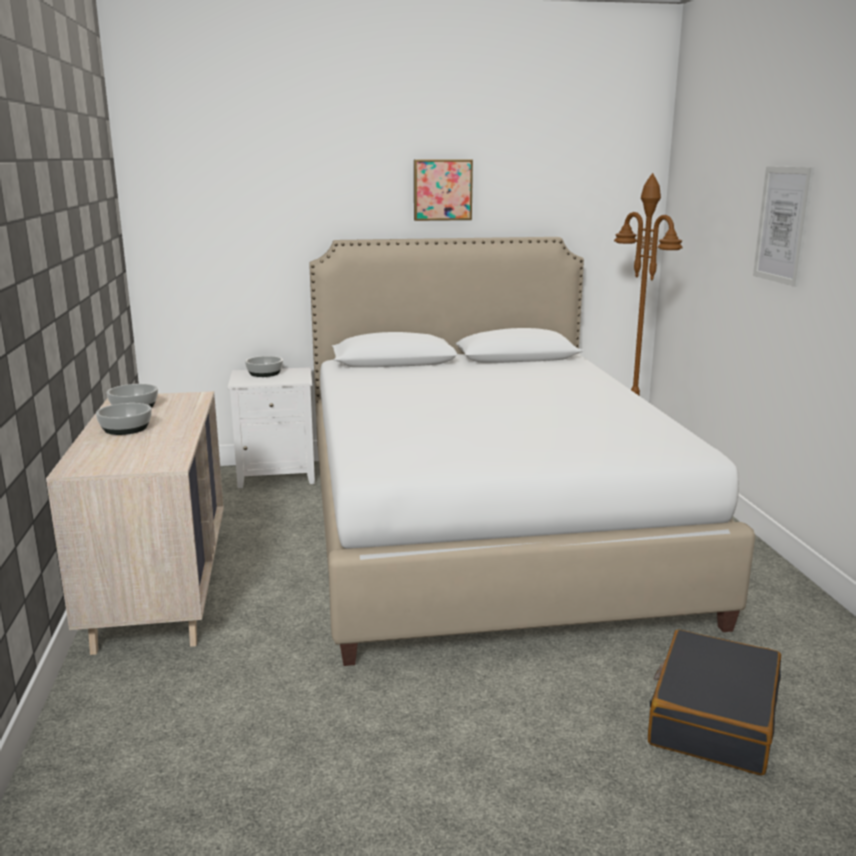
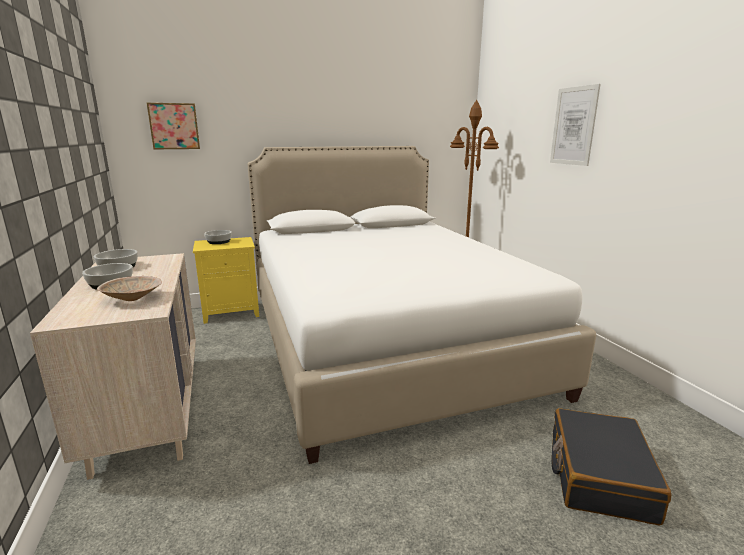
camera: 10 degrees left, 0 degrees up
(151, 448) = (134, 299): none -> beige bowl
(278, 474) = (232, 312): white nightstand -> yellow nightstand
(442, 190) = (336, 113): picture -> picture (174, 126)

